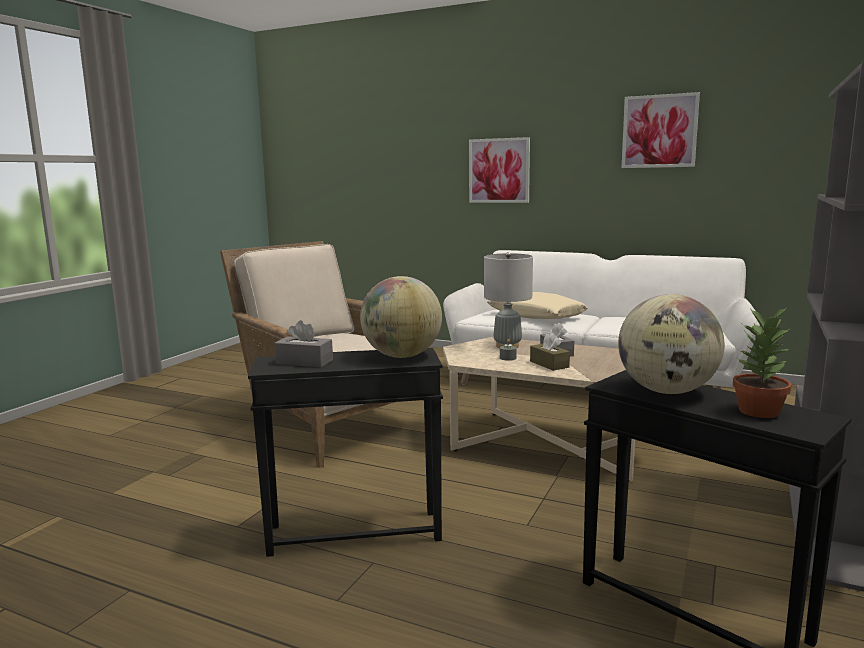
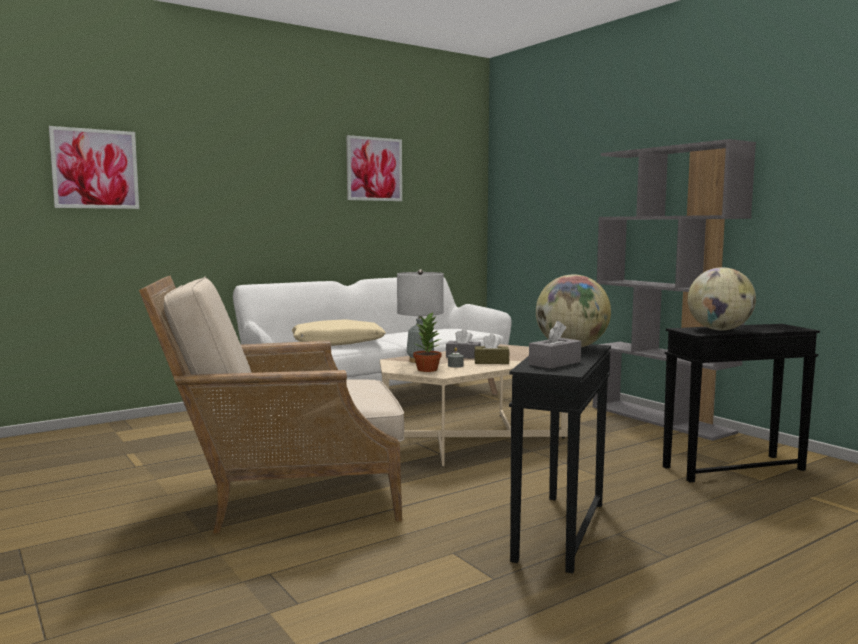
camera: 60 degrees left, 5 degrees down
(499, 170) = (228, 197): picture -> picture (95, 169)
(759, 411) = (766, 327): potted plant -> potted plant (428, 370)

